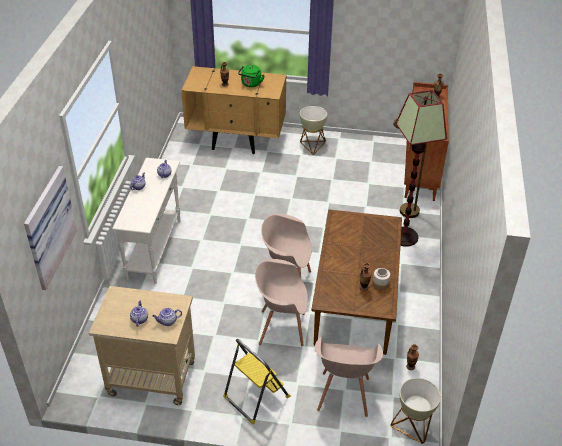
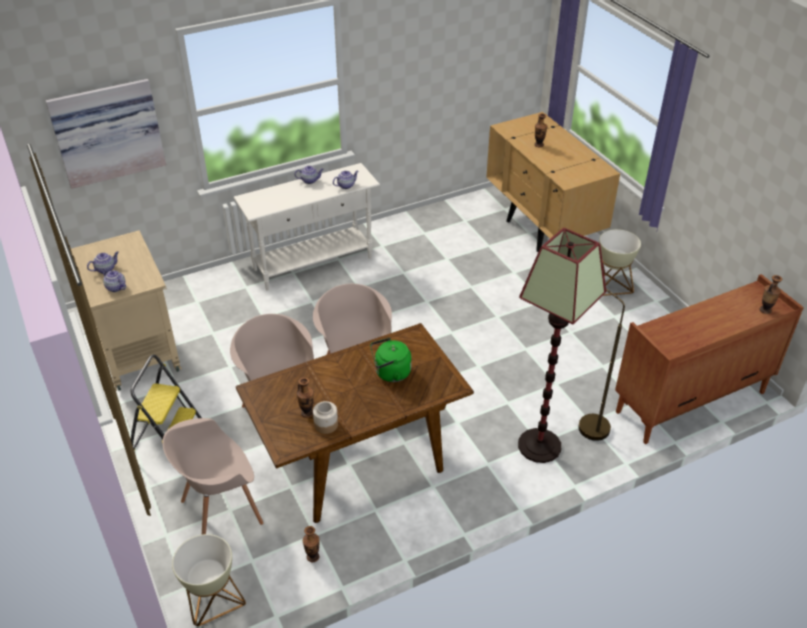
camera: 55 degrees right, 0 degrees up
(251, 84) = (564, 160): green kettle -> green kettle (390, 373)

